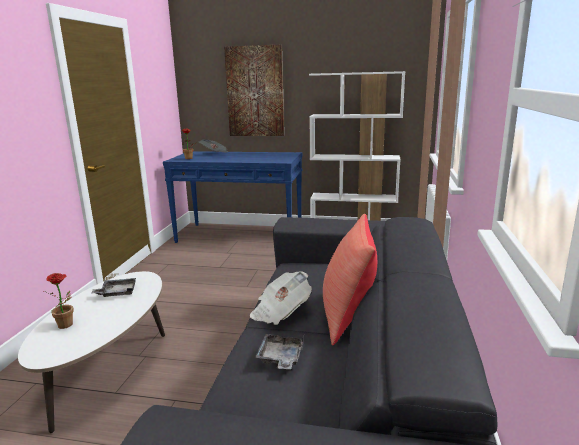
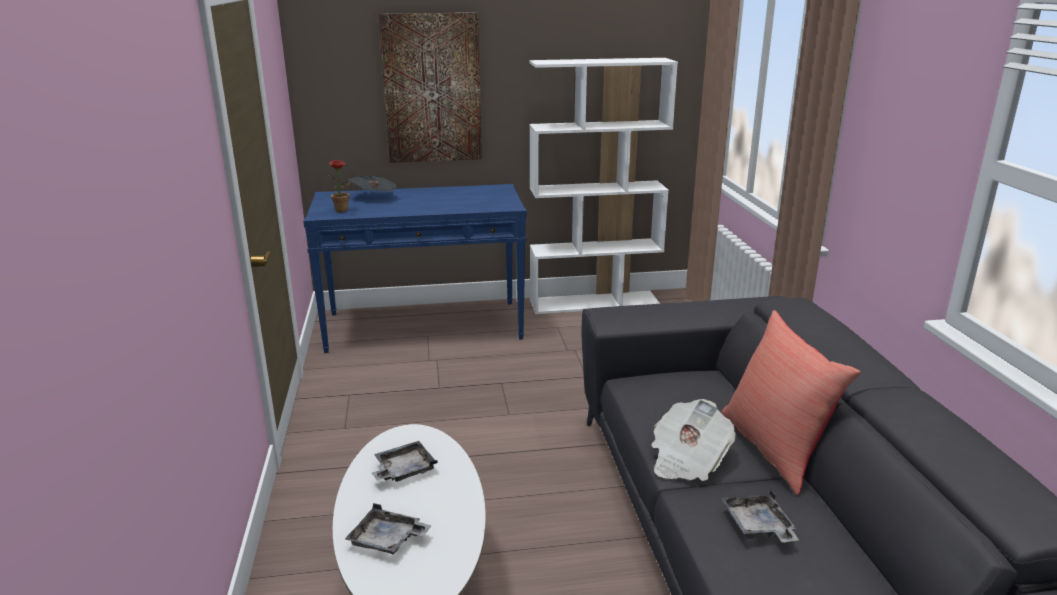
camera: 20 degrees left, 5 degrees up
(68, 325) = (387, 540): potted plant -> grey tray

